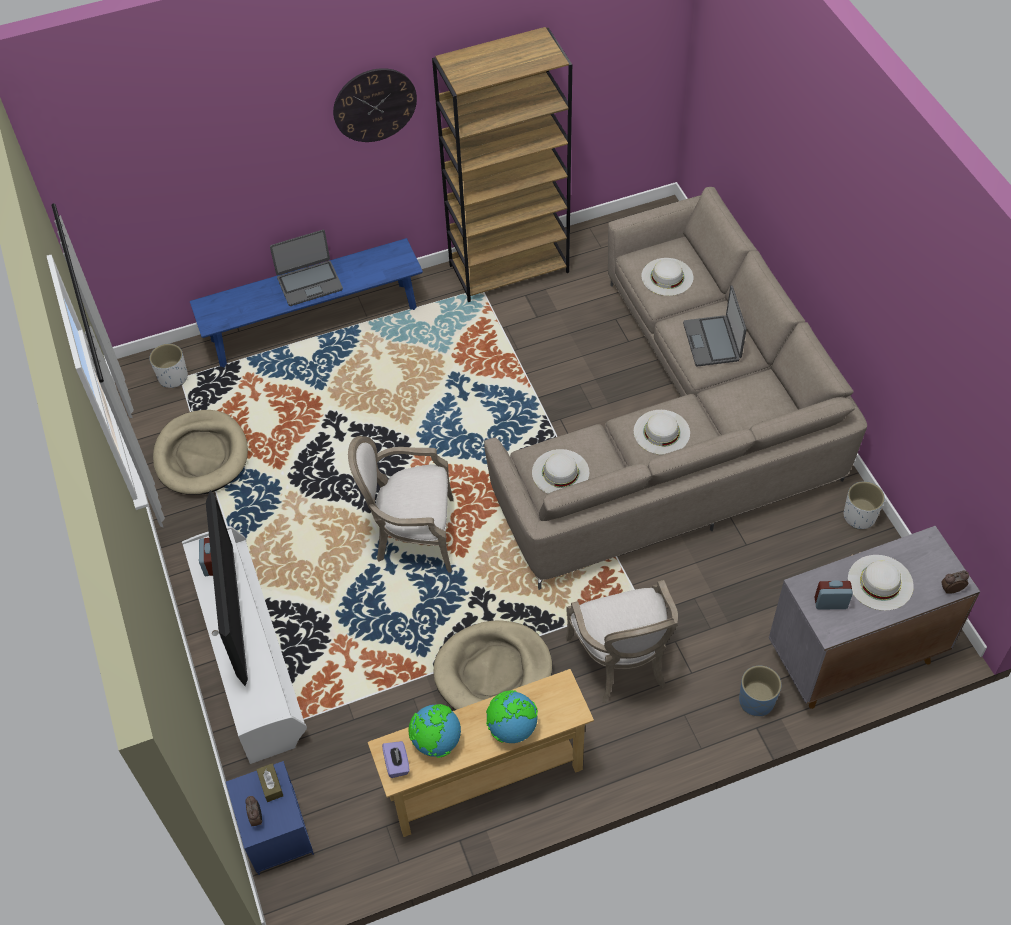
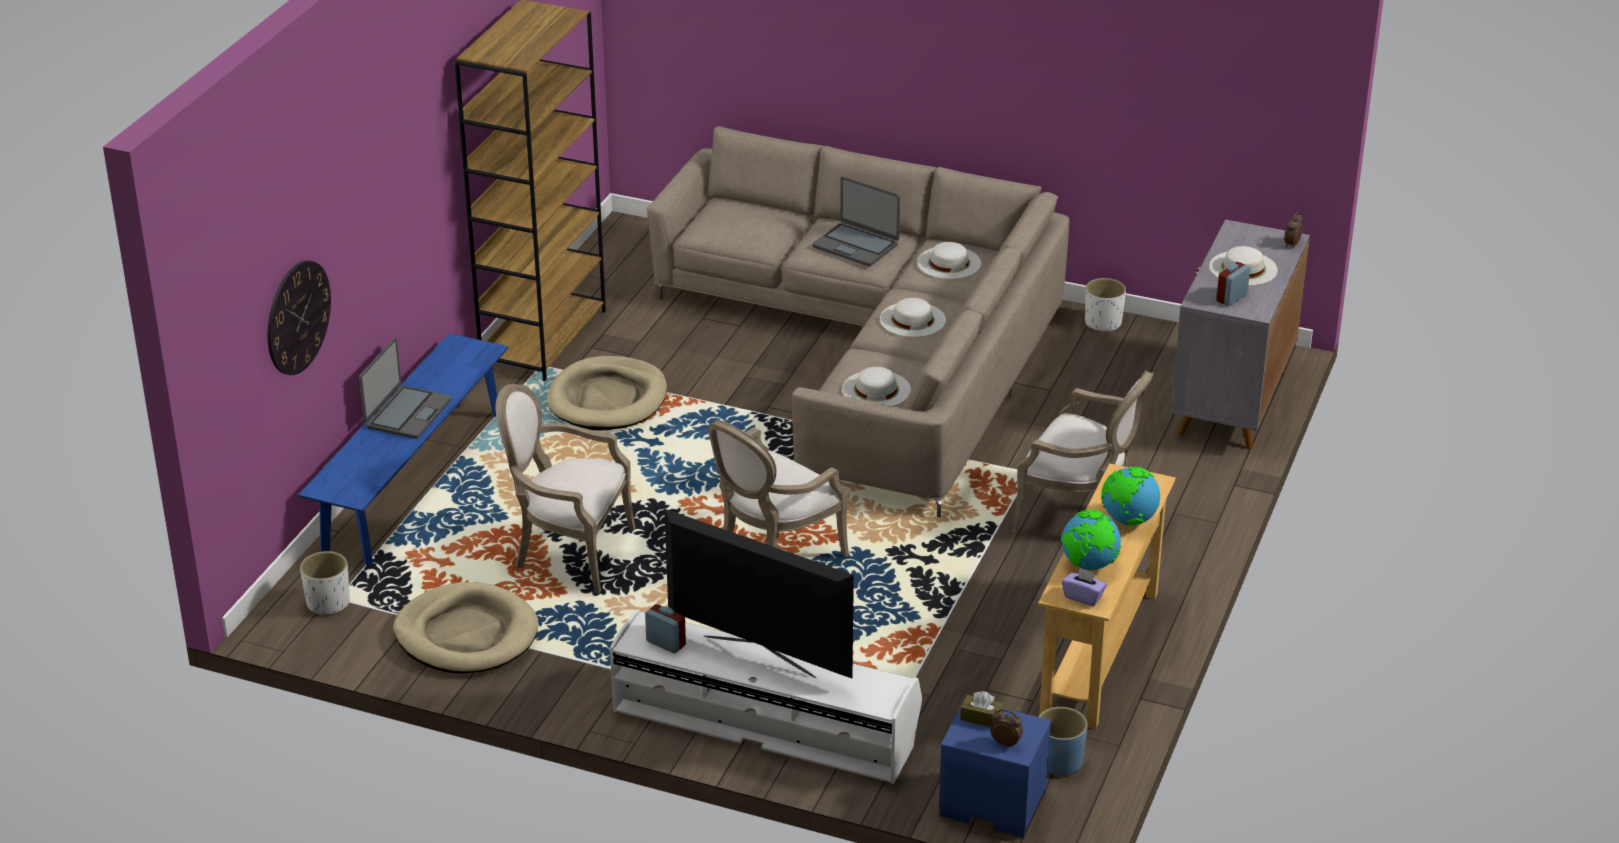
camera: 50 degrees left, 20 degrees down
(319, 440) = (568, 552): none -> armchair
(374, 105) = (414, 142): wall clock -> wall clock (298, 317)
(493, 672) = (991, 589): beige dog bed -> beige dog bed (608, 399)
(667, 276) = (747, 227): white hat -> white hat (949, 262)
(756, 701) = (1209, 471): blue planter -> blue planter (1059, 762)

